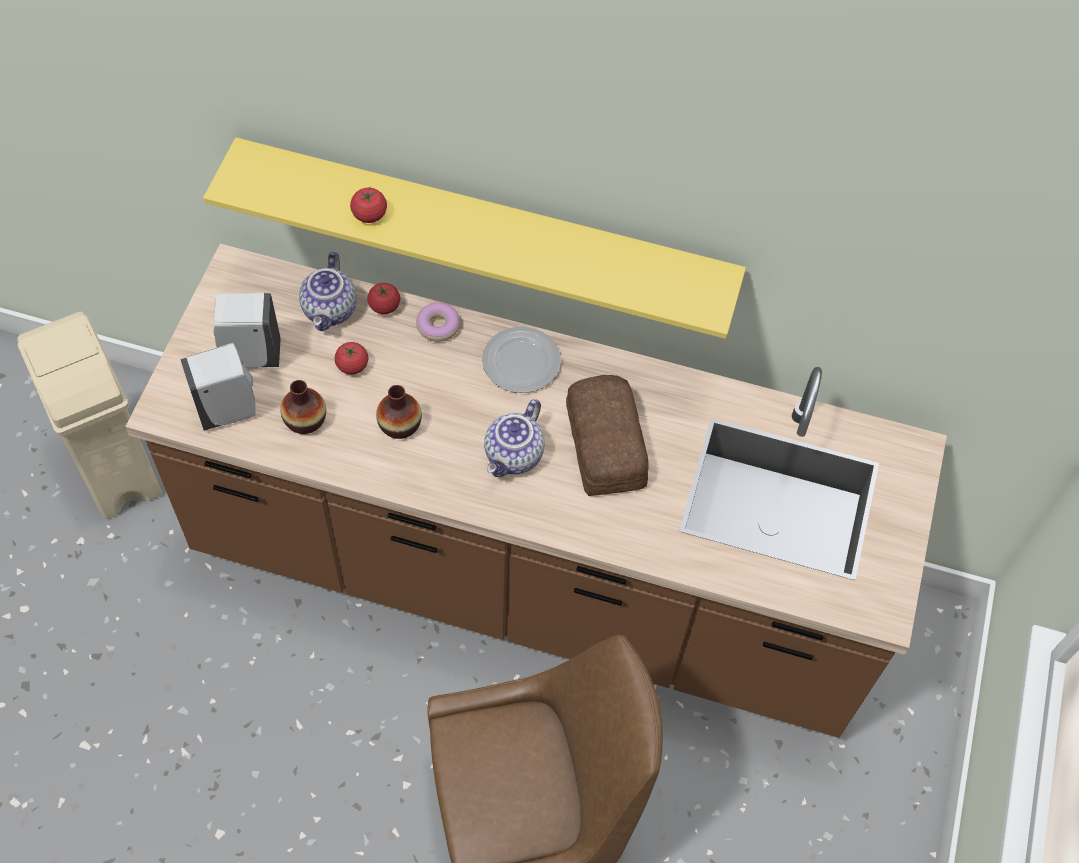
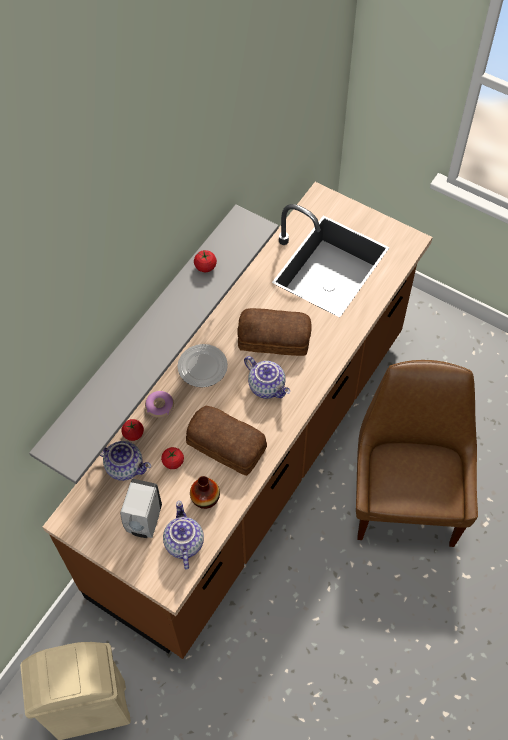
camera: 70 degrees left, 0 degrees up
(229, 410) = (183, 542): white soap dispenser -> teapot
(369, 214) = (128, 384): tomato -> tomato (205, 267)
(399, 424) = (226, 443): vase -> bread
(485, 230) = (143, 335): yellow shelf -> grey shelf

